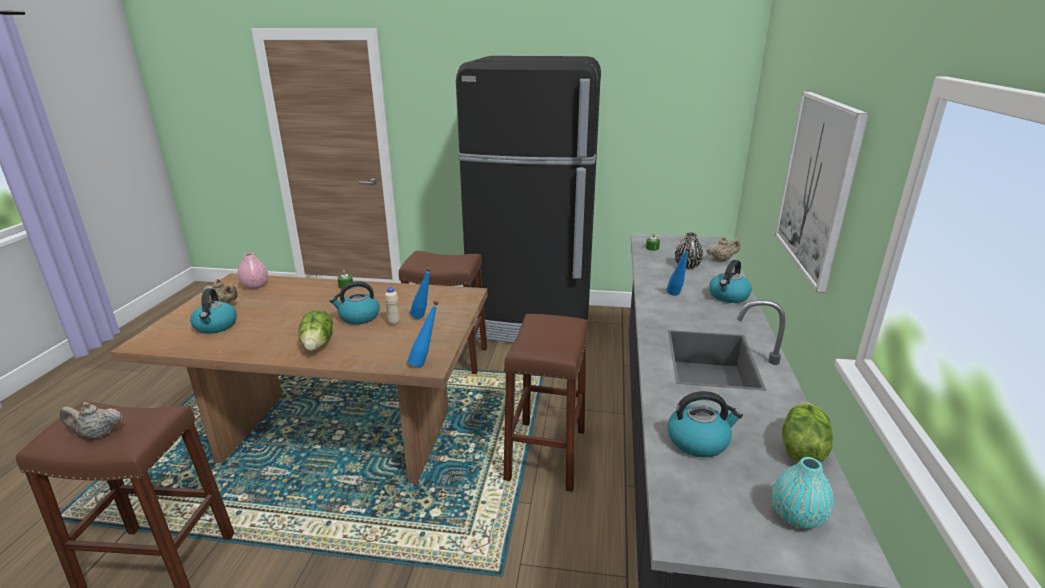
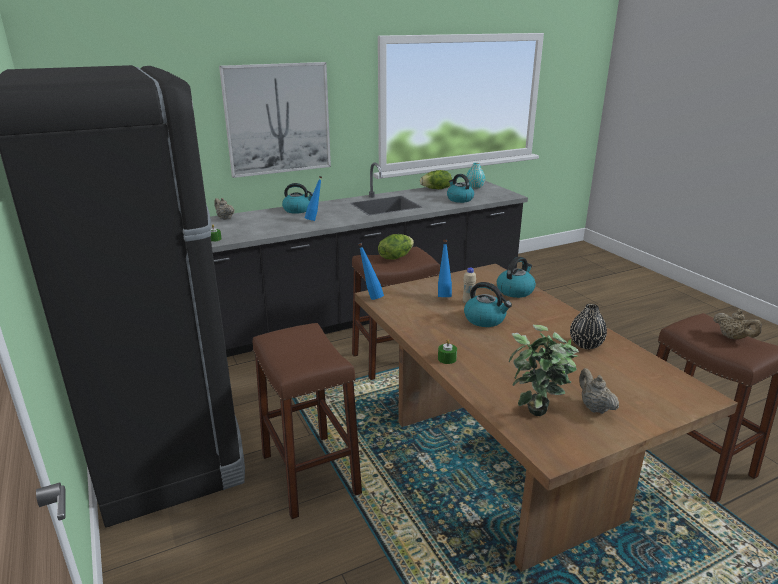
camera: 125 degrees left, 0 degrees up
(216, 326) = (617, 377): kettle -> kettle (515, 291)
(255, 286) = (537, 420): pink vase -> potted plant
(318, 344) = (542, 314): lettuce -> lettuce (395, 257)
(425, 363) = (492, 272): blue bottle -> blue bottle (370, 297)
(687, 266) = (250, 224): black vase -> black vase (586, 344)

